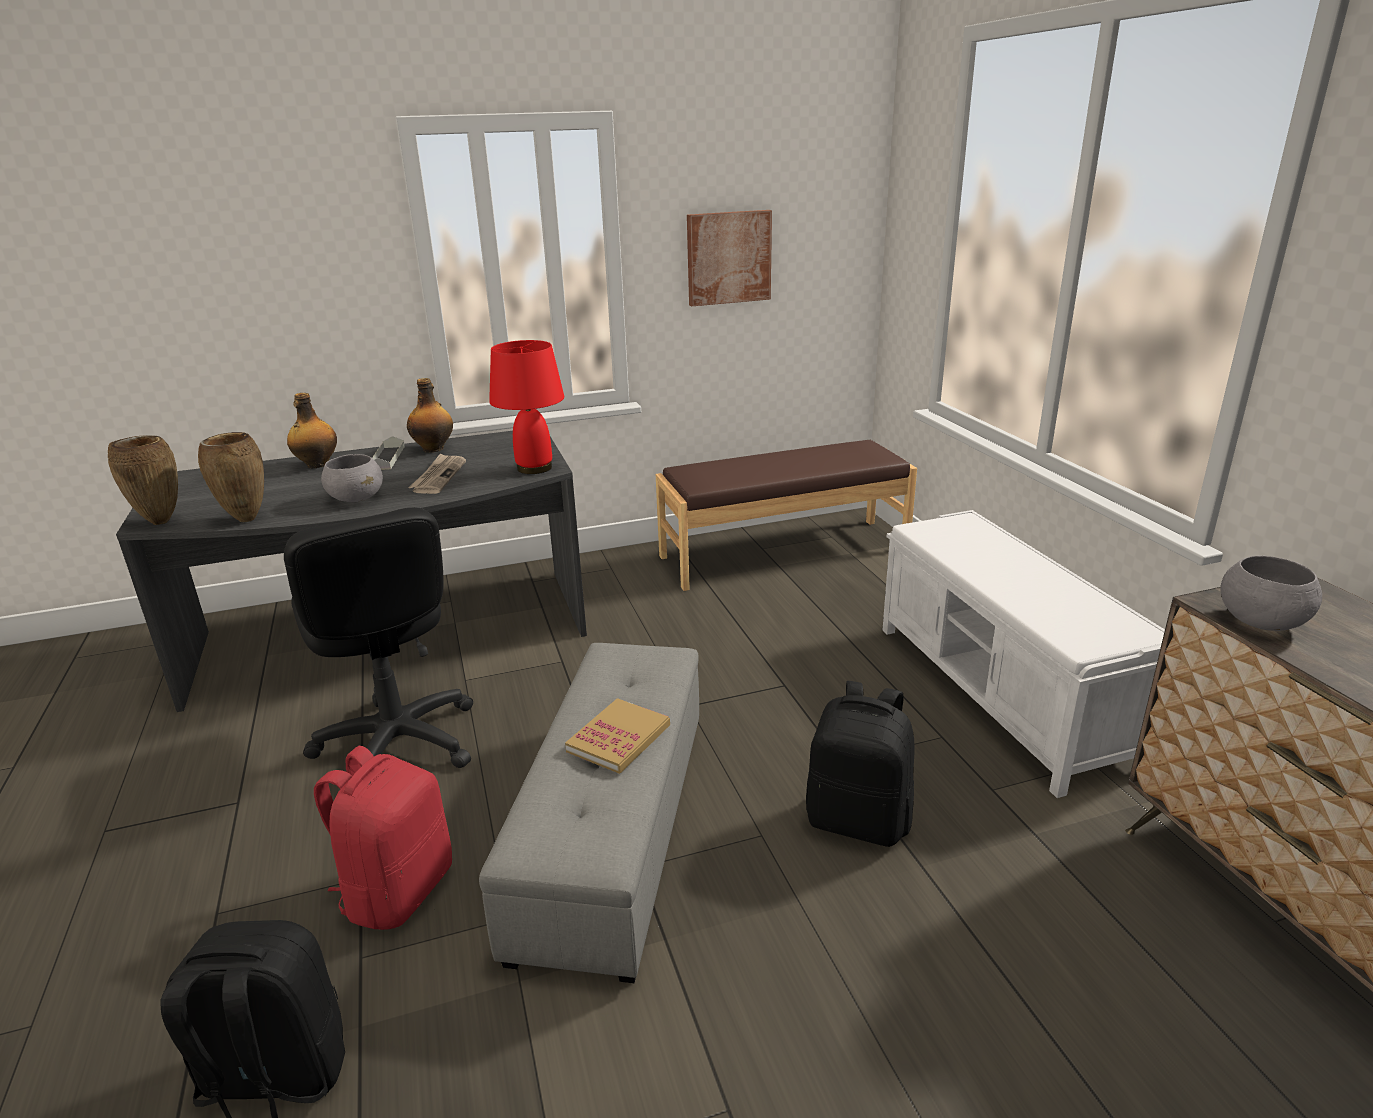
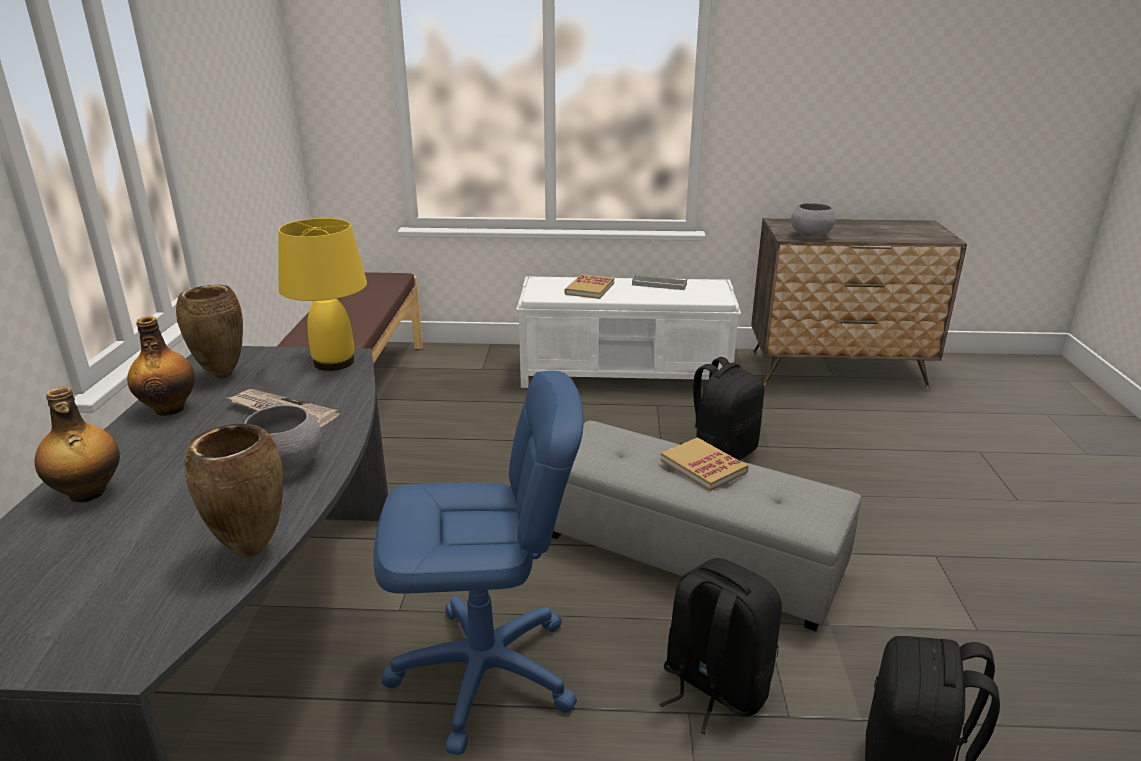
camera: 70 degrees left, 0 degrees up
(161, 521) = (147, 640): brown vase -> brown vase (221, 375)
(387, 458) = (151, 440): grey tray -> grey tray (659, 285)
(397, 744) = (485, 673): black office chair -> blue office chair
(397, 890) = (713, 687): red backpack -> black backpack
(534, 468) = (333, 362): red table lamp -> yellow table lamp
(728, 257) = (230, 122): picture -> none
(981, 551) = (589, 289): none -> book

